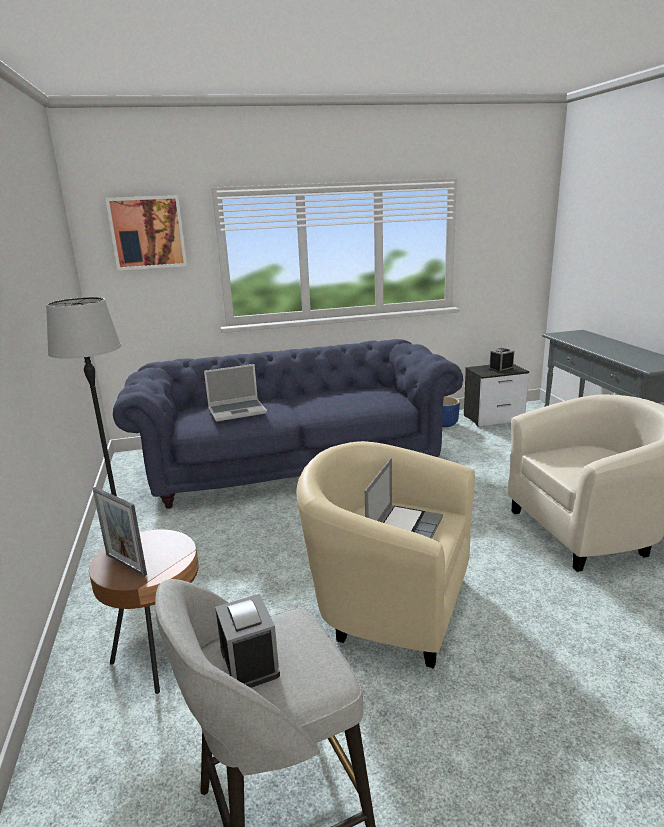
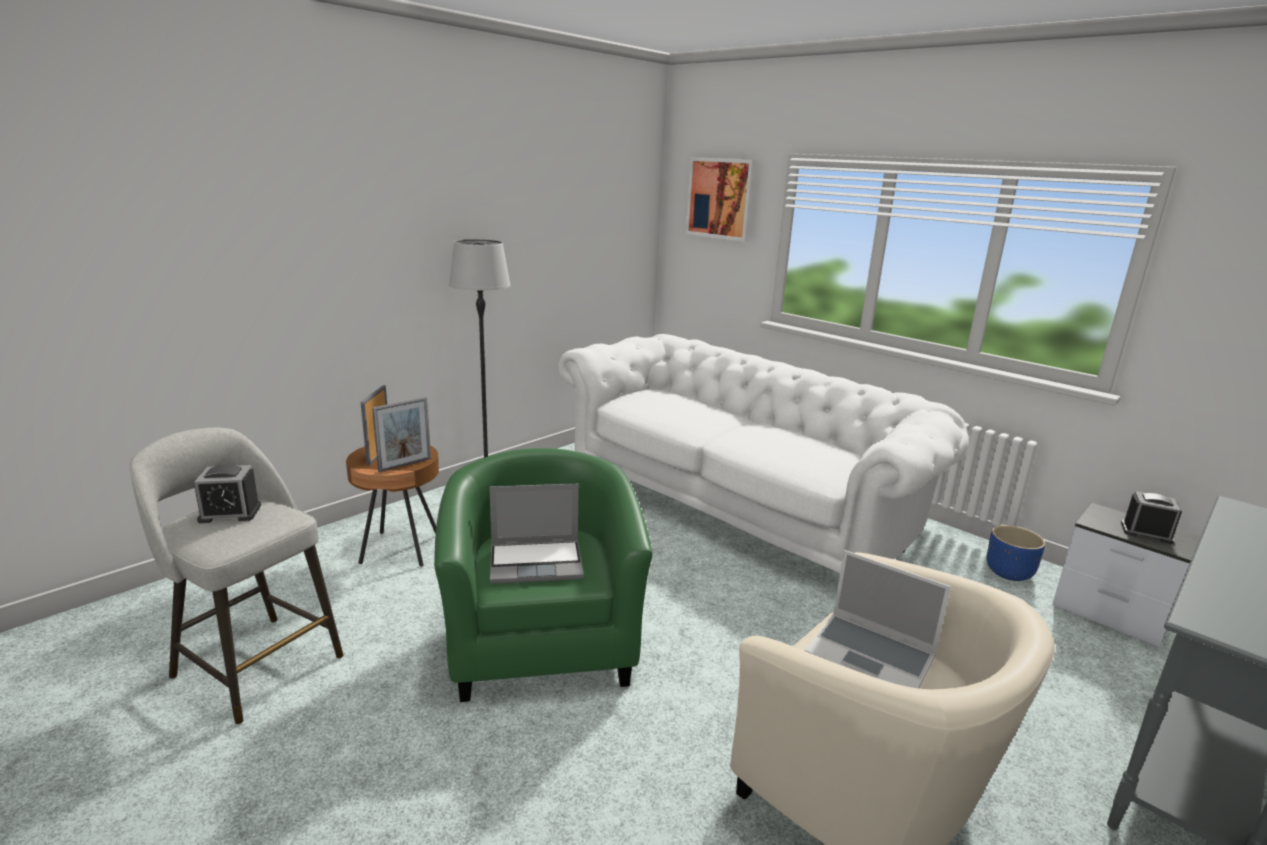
camera: 55 degrees right, 0 degrees up
(175, 552) = (405, 465): none -> picture frame
(238, 411) = (675, 407): laptop -> laptop (871, 657)
(249, 662) = (230, 513): alarm clock -> alarm clock turned 45 degrees clockwise
(294, 465) = (741, 504): blue sofa -> white sofa
(387, 603) = (542, 642): beige armchair -> green armchair

